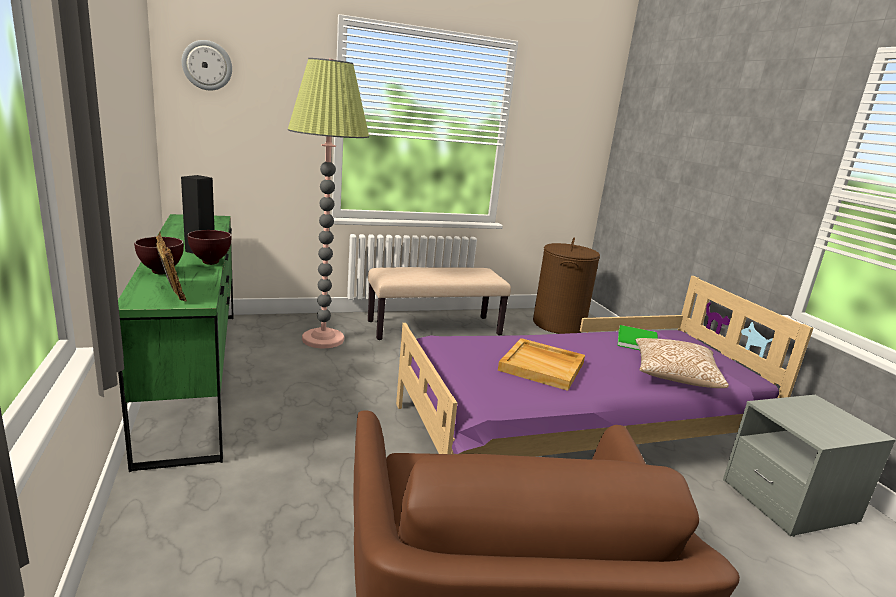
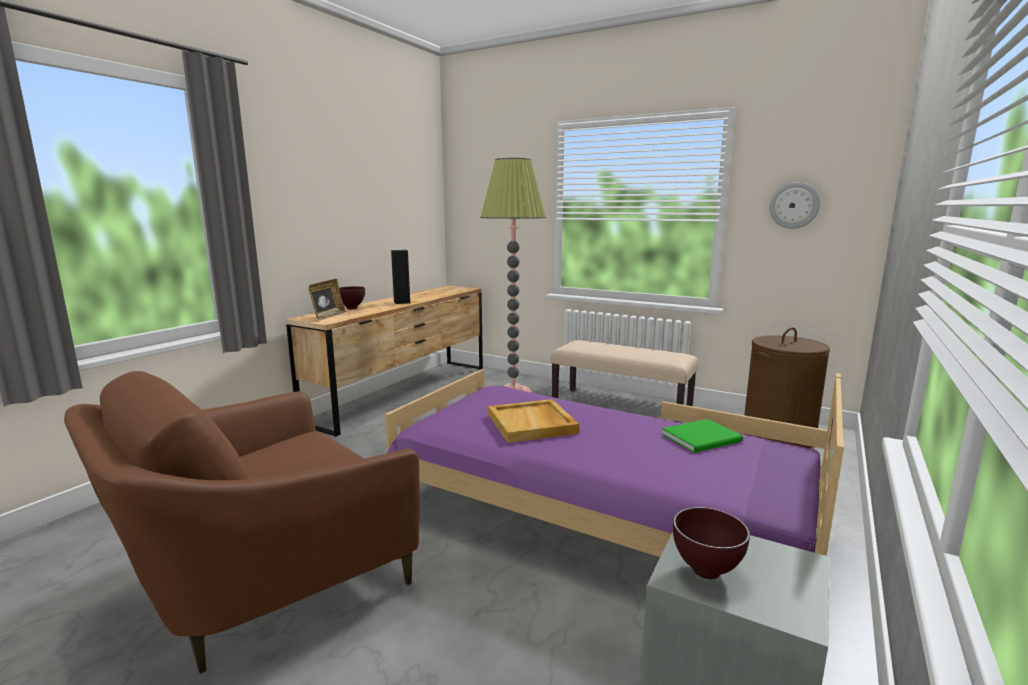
camera: 50 degrees right, 5 degrees down
(195, 374) = (404, 392): green dresser -> brown dresser
(207, 65) = (471, 178): wall clock -> wall clock (794, 205)
(211, 263) = (389, 307): brown bowl -> brown bowl (707, 572)
(674, 375) = (657, 471): pillow -> none

